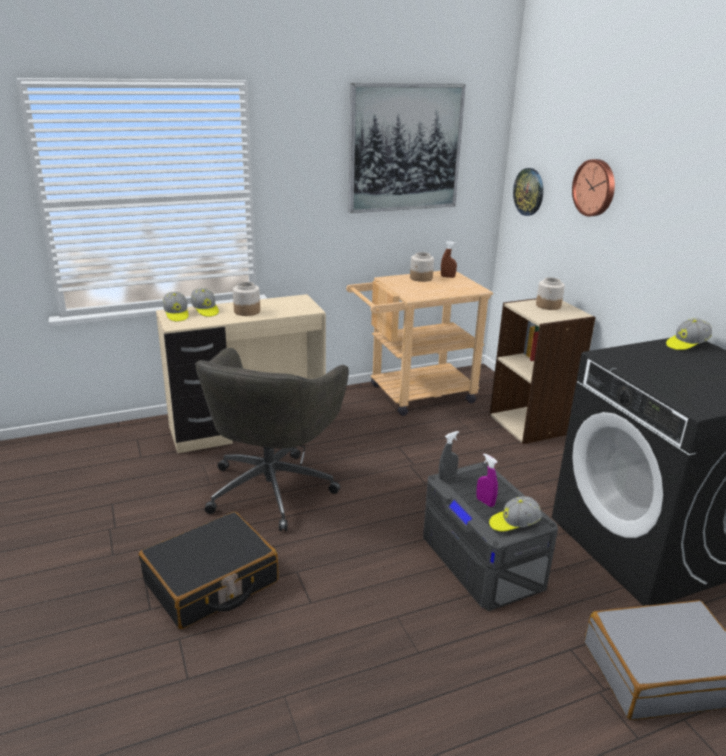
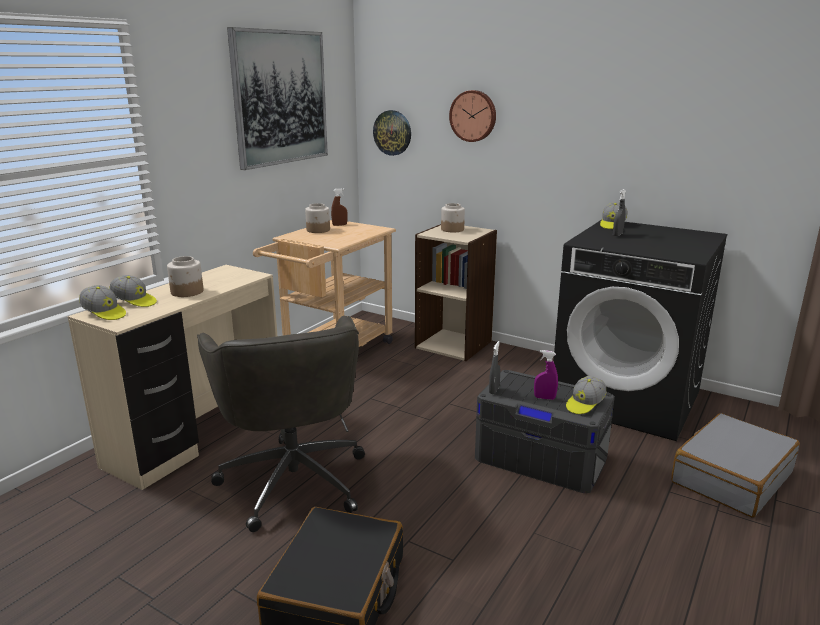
camera: 35 degrees left, 5 degrees down
(666, 357) = (617, 234): none -> grey spray bottle

